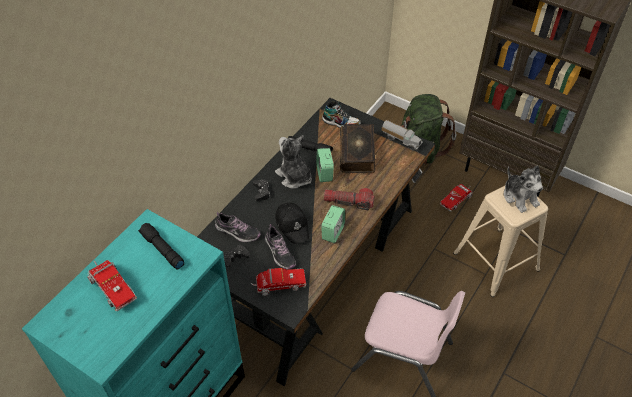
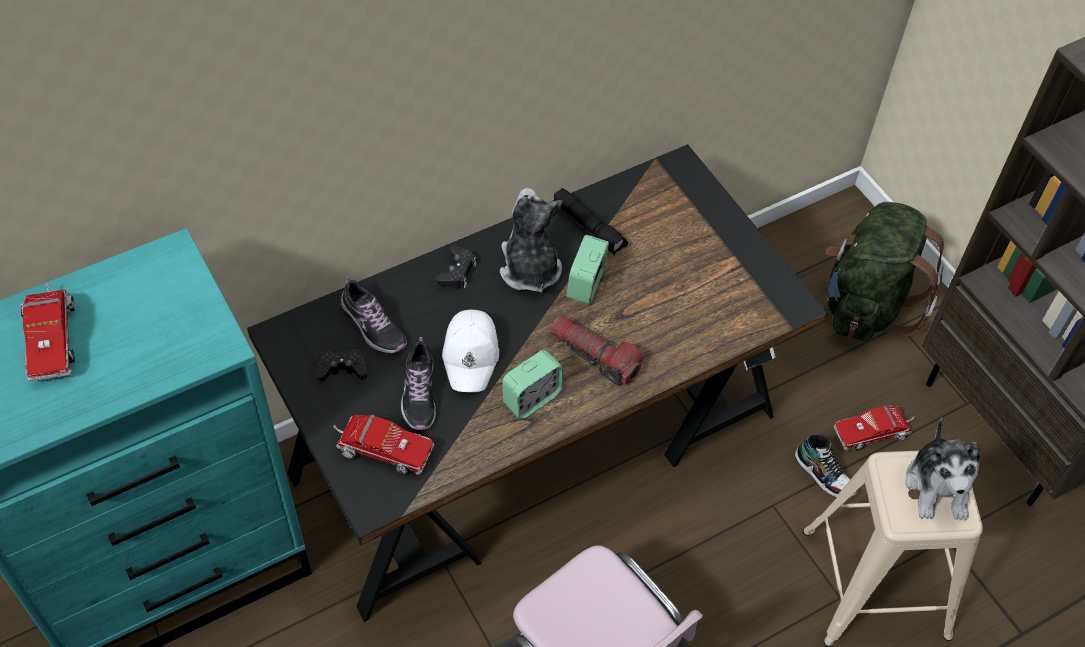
camera: 25 degrees right, 5 degrees up
(161, 249) = (163, 309): black flashlight -> none
(293, 225) = (471, 355): black cap -> white cap
(341, 123) = (676, 201): shoe -> shoe (824, 474)
(357, 153) = (669, 272): book -> none
(401, 140) = (767, 280): toy truck -> none

